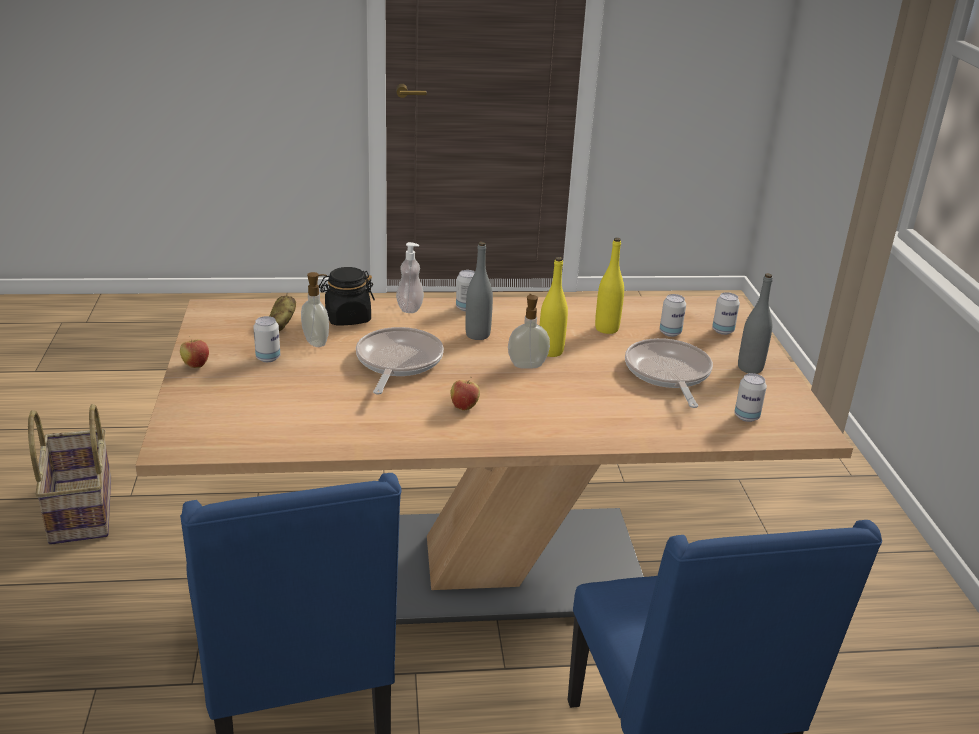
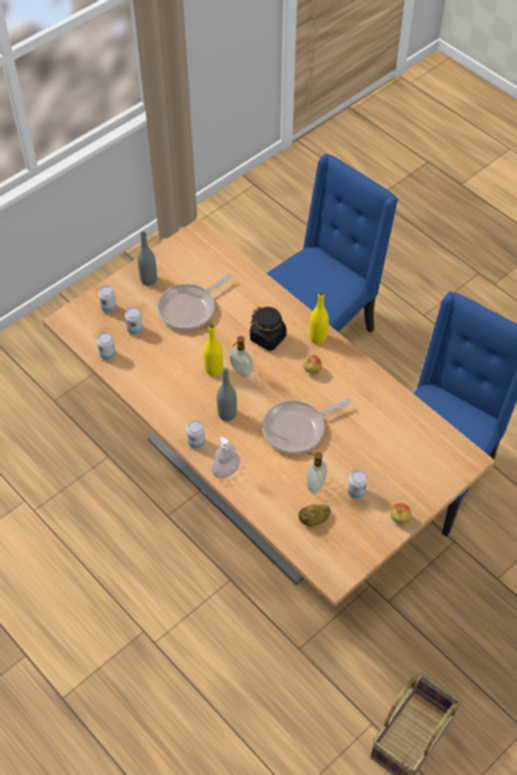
camera: 125 degrees left, 25 degrees up
(347, 318) = (271, 493): black jar -> black jar (268, 338)
(606, 329) = (158, 360): yellow bottle -> yellow bottle (318, 338)
(746, 417) = (206, 262): can -> can (107, 355)

